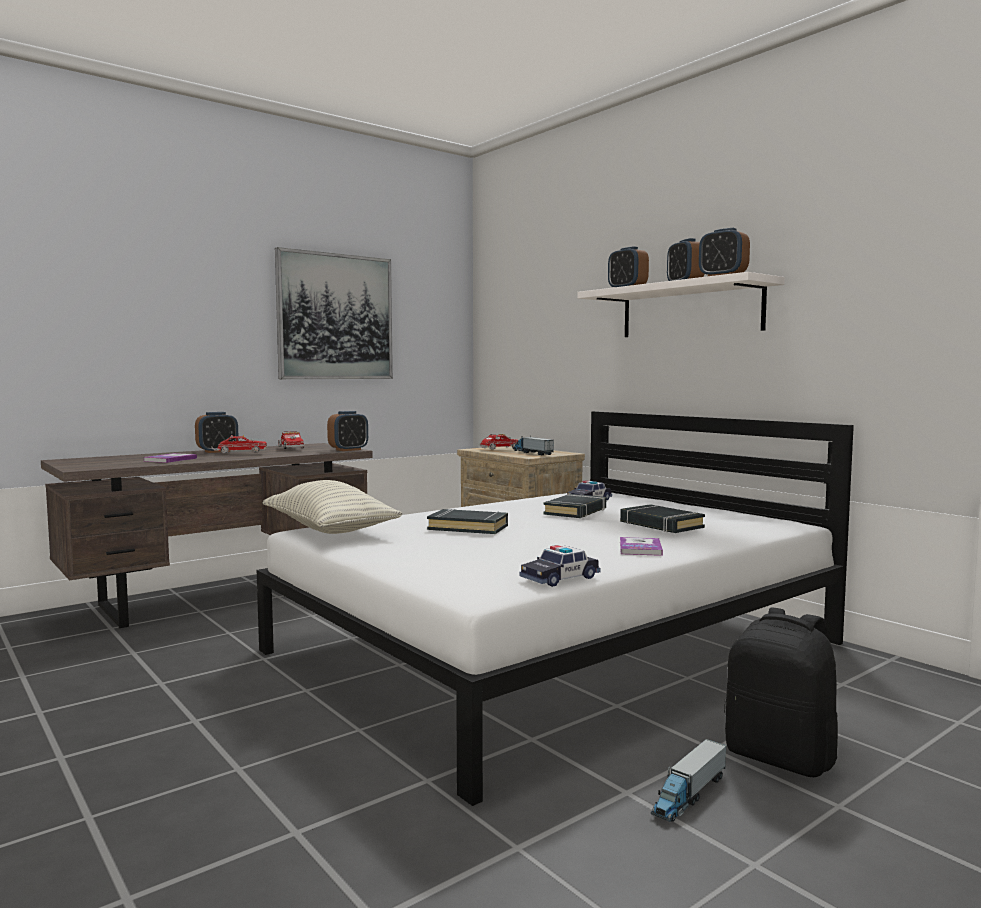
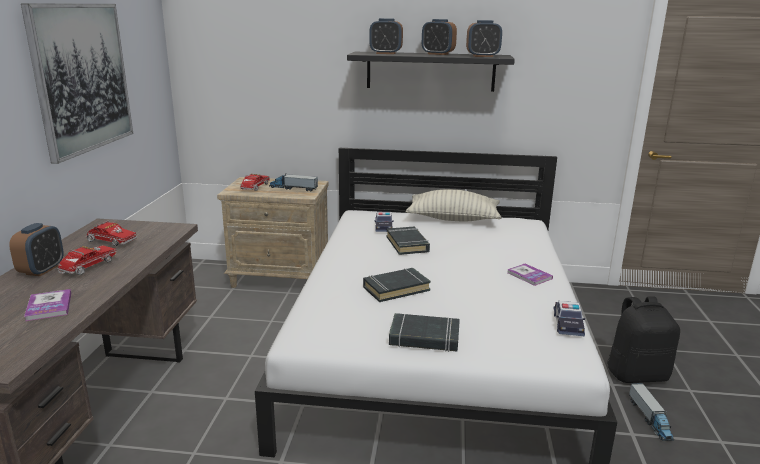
camera: 45 degrees left, 15 degrees up
(329, 530) = (314, 331): pillow -> pillow (453, 219)
(348, 450) = (173, 228): alarm clock -> none
(660, 525) = (489, 246): black book -> black book (424, 338)
(690, 310) = (430, 71): white shelf -> black shelf

